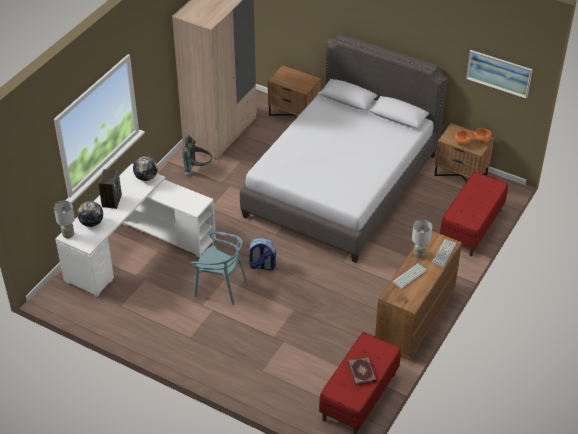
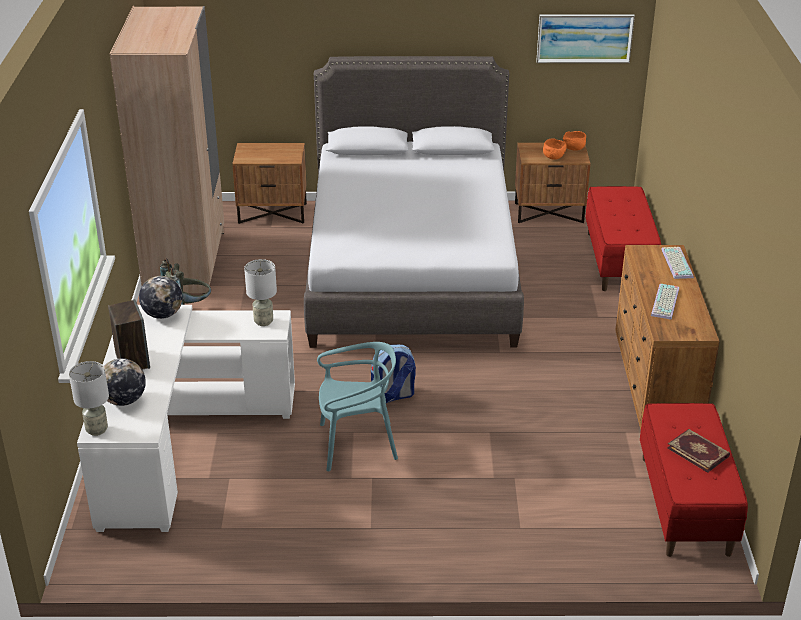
camera: 30 degrees left, 10 degrees down
(419, 254) = (649, 275): grey table lamp -> grey table lamp (264, 322)

